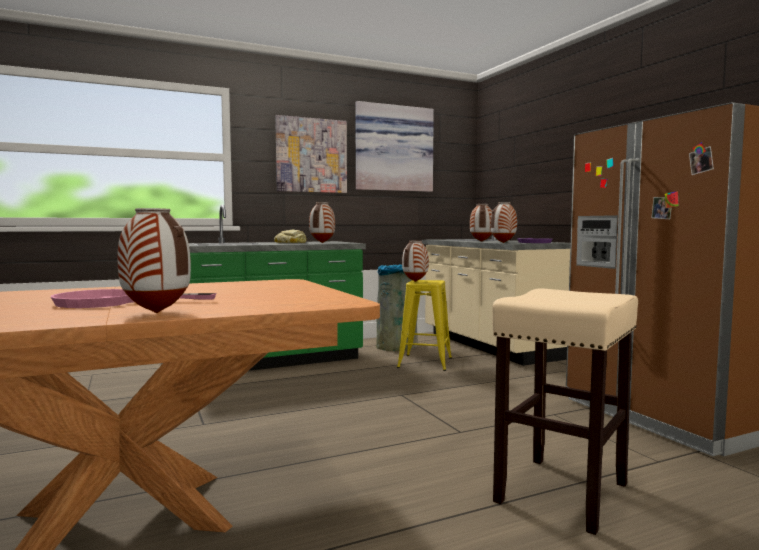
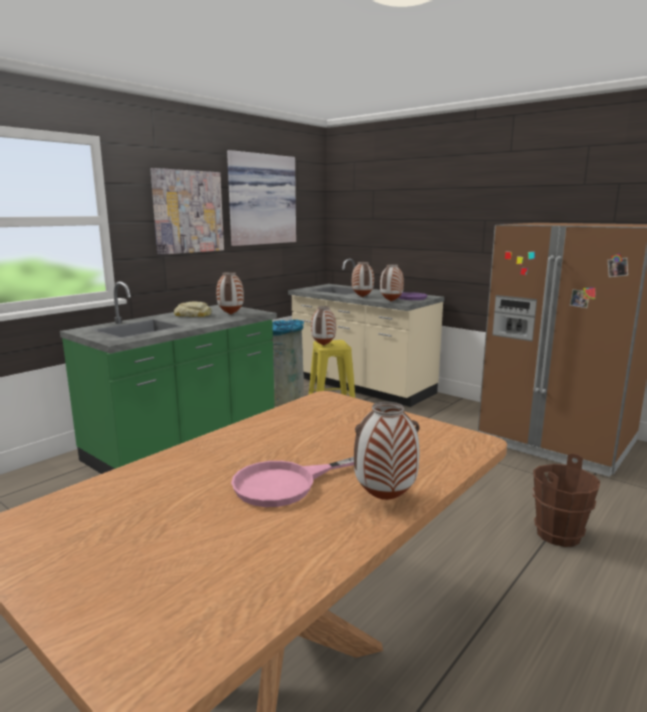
camera: 25 degrees left, 10 degrees up
(561, 493) = (559, 534): beige stool -> brown bucket

